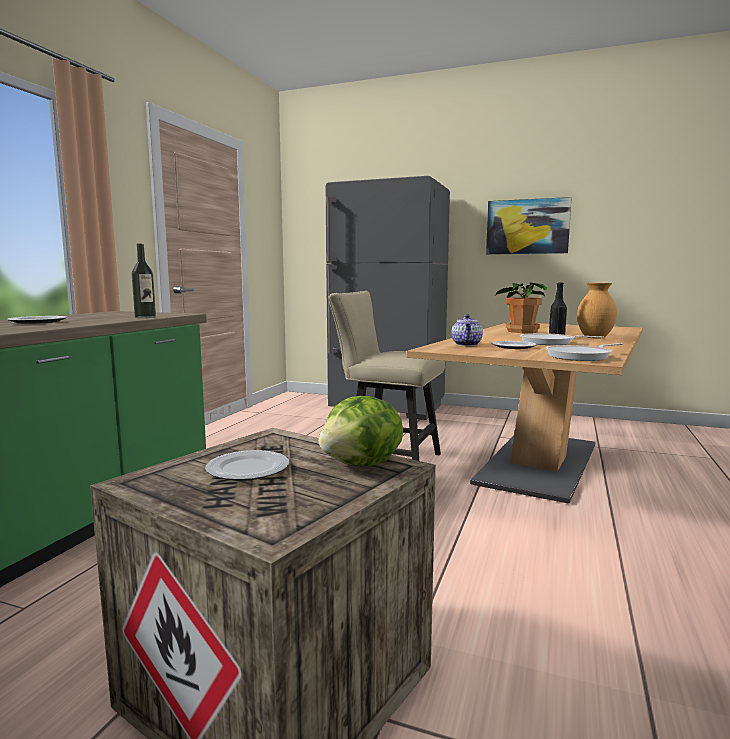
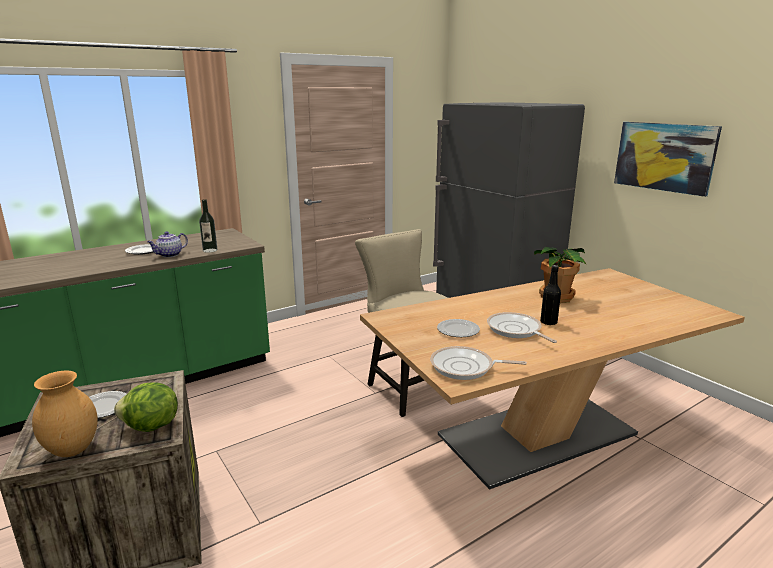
camera: 35 degrees right, 10 degrees up
(467, 344) = (430, 315): teapot -> teapot (169, 255)
(595, 337) = (596, 330): brown vase -> brown vase (74, 450)

